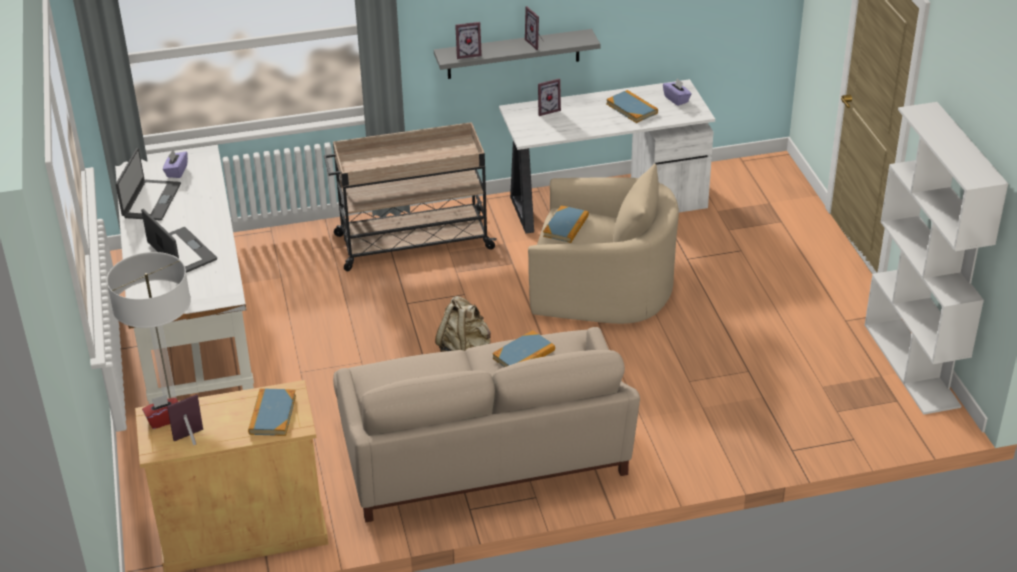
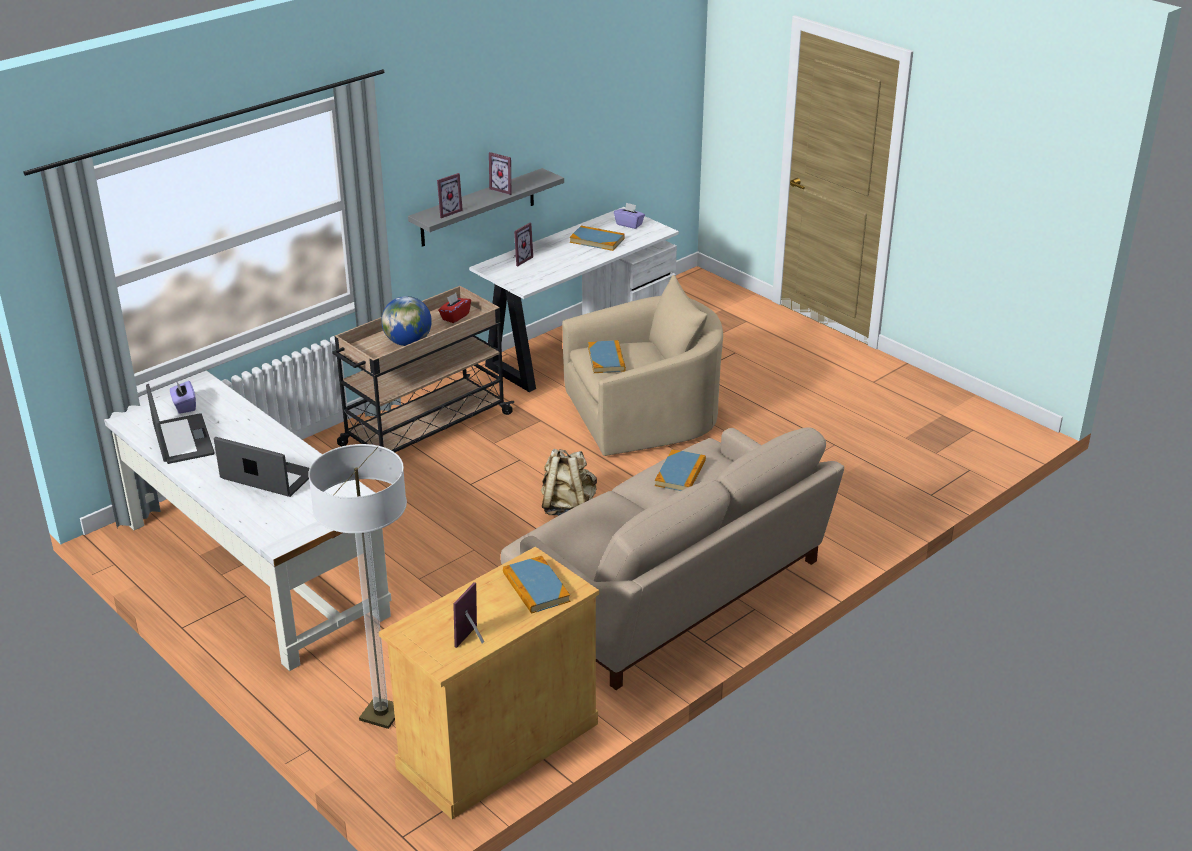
camera: 30 degrees left, 5 degrees down
(164, 419) = (423, 631): red tissue box -> red tissue box (455, 317)
(392, 163) = (408, 342): none -> globe
(912, 365) = (958, 399): white bookcase -> none

